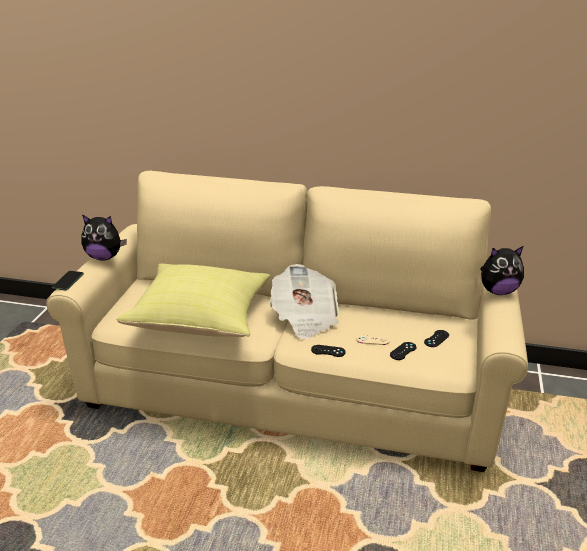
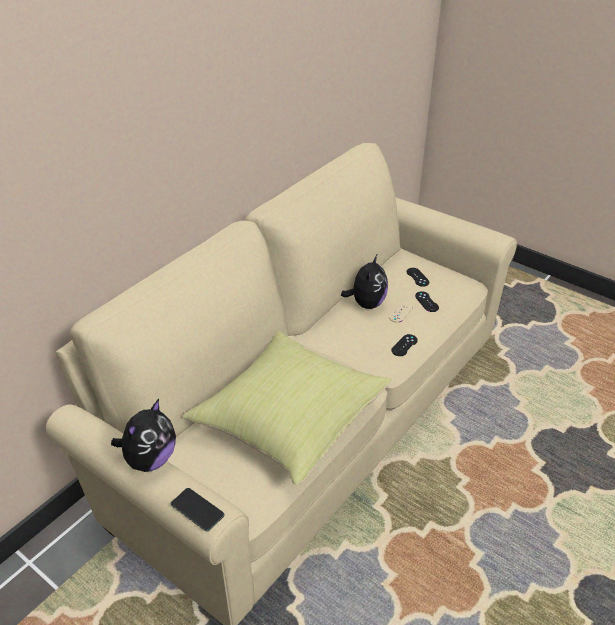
camera: 65 degrees left, 10 degrees up
(304, 318) = (338, 342): newspaper -> none
(498, 291) = (419, 211): plush toy -> plush toy (366, 303)

